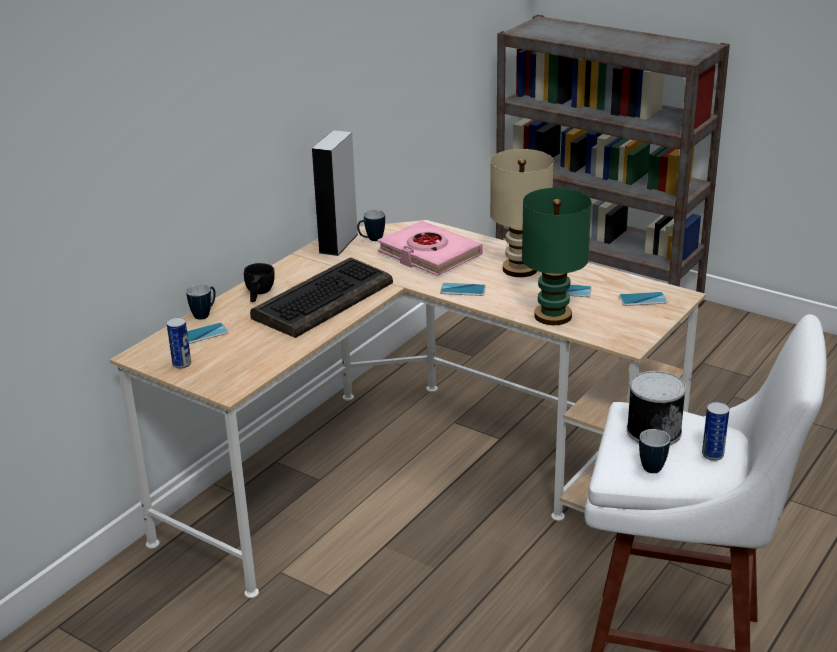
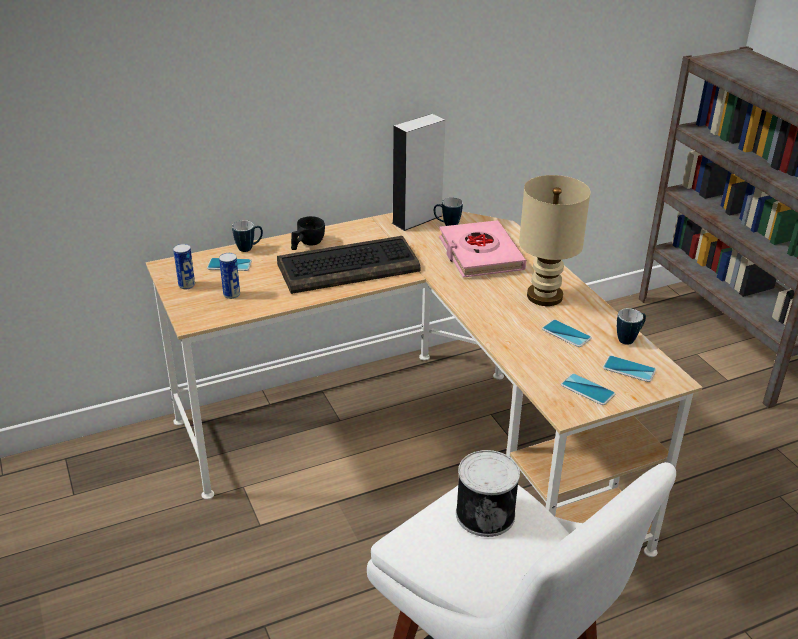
camera: 30 degrees right, 5 degrees up
(463, 290) = (472, 299): phone -> phone (587, 390)
(553, 316) = (524, 355): green table lamp -> none
(654, 465) = (445, 551): mug -> mug (629, 339)
(712, 455) = (515, 567): can -> can (231, 294)

